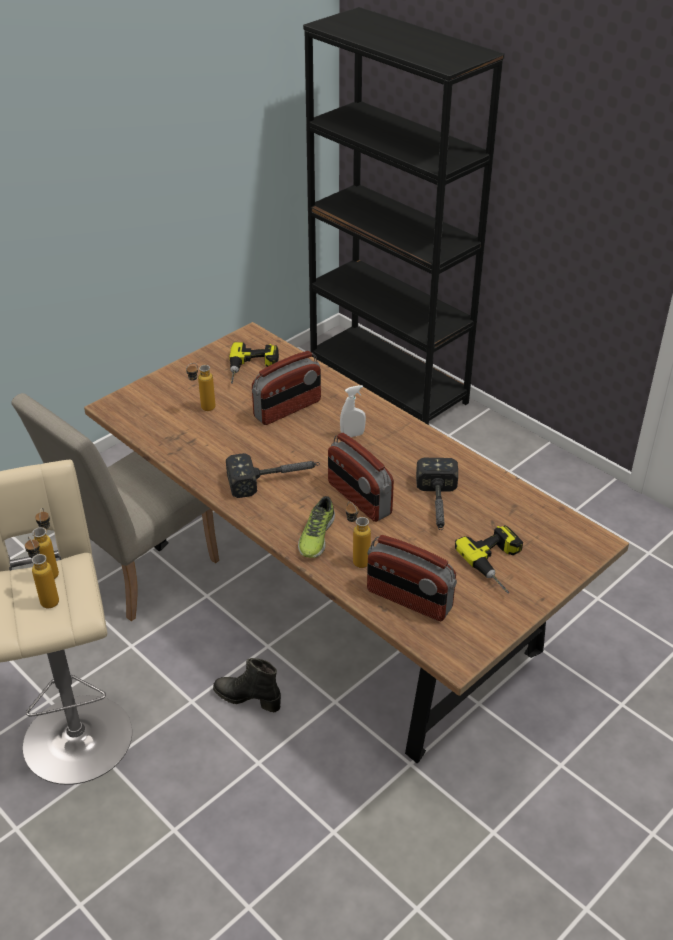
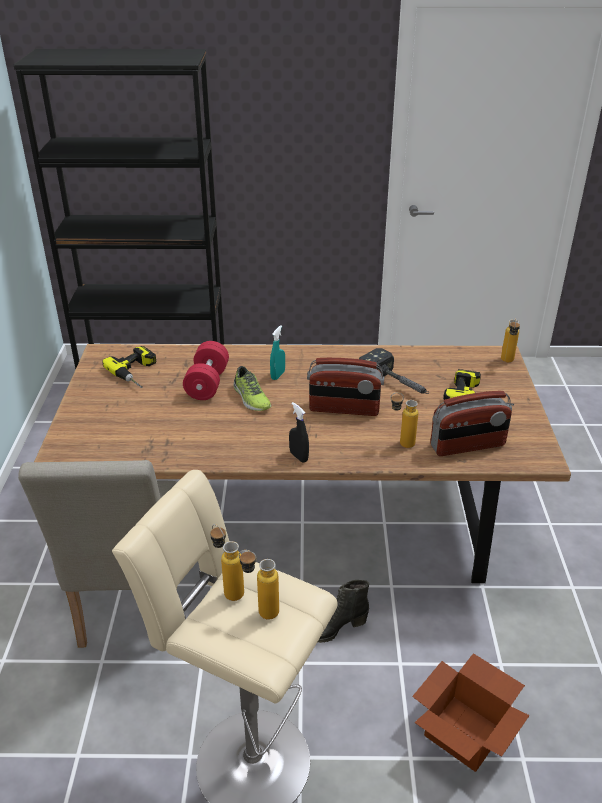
camera: 45 degrees left, 5 degrees down
(202, 409) = (141, 417): bottle -> bottle (507, 362)
(235, 851) = (466, 732): none -> cardboard box
(262, 515) = (298, 456): none -> black spray bottle
(275, 479) = (271, 430): hammer -> none
(288, 409) = (207, 383): radio -> red dumbbell
(316, 536) = (355, 447): shoe -> shoe (251, 398)
(352, 435) = (278, 375): white spray bottle -> turquoise spray bottle

